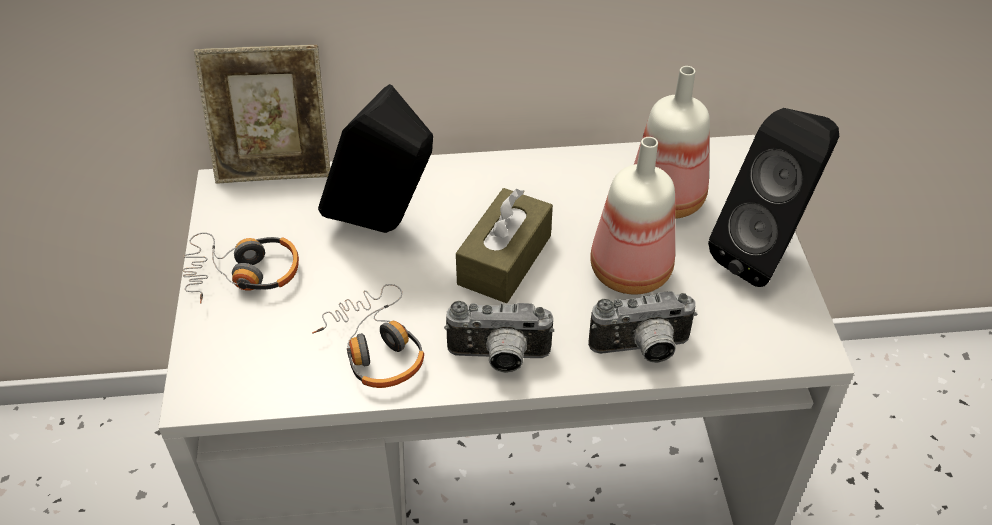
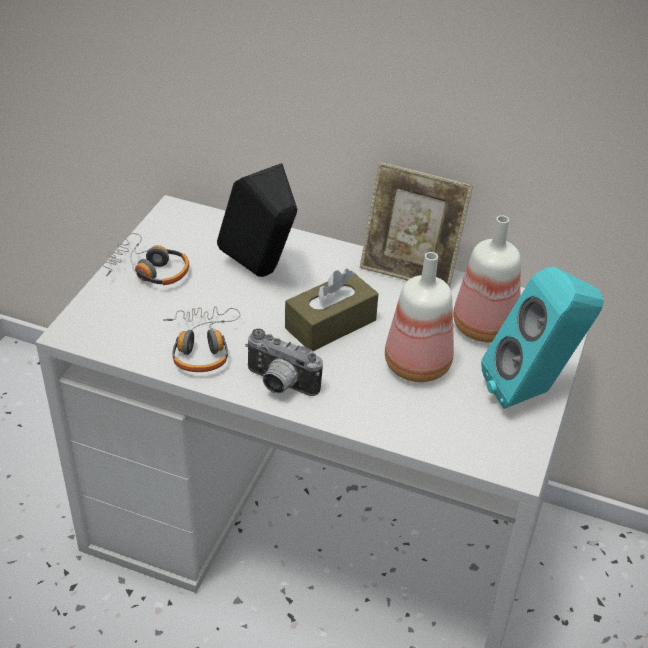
camera: 25 degrees right, 5 degrees down
(275, 166) = (216, 209): picture frame -> picture frame (409, 270)
(642, 350) = (385, 418): camera -> none
(764, 254) = (532, 391): black speaker -> turquoise speaker

